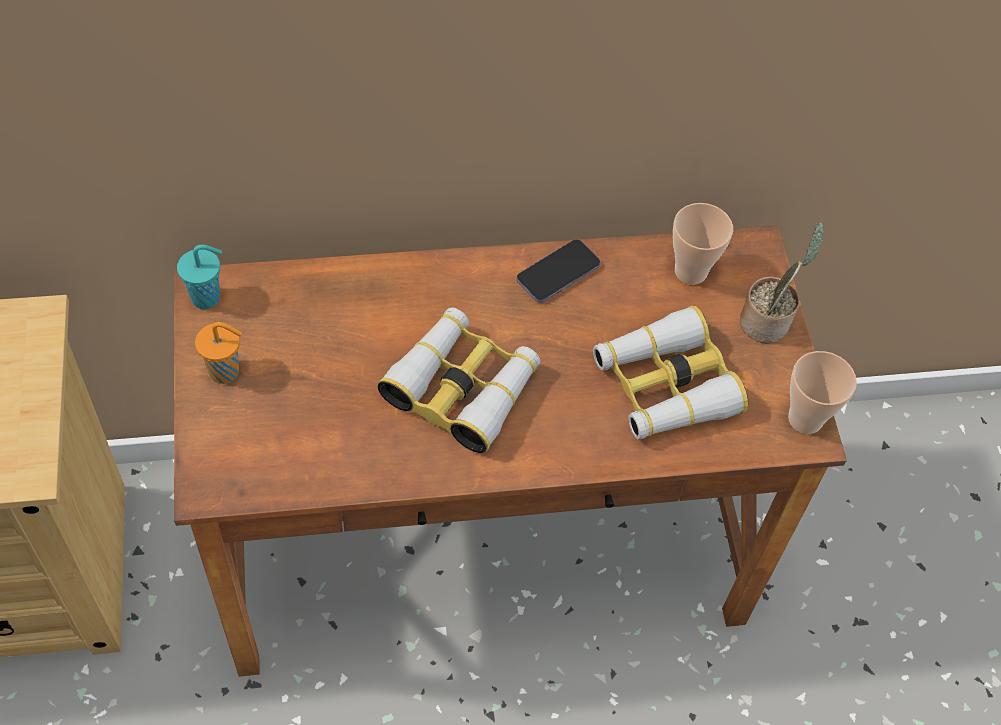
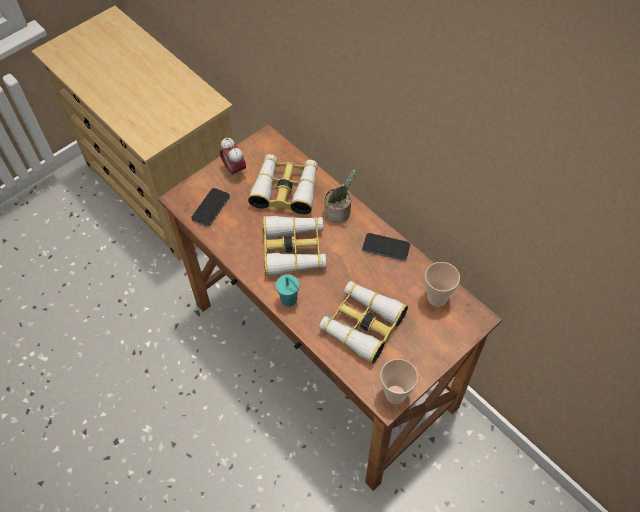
camera: 60 degrees right, 0 degrees up
(208, 297) = (263, 142): turquoise cup -> turquoise cup (289, 300)
(226, 372) = (234, 170): orange cup -> alarm clock
(274, 452) = (211, 208): none -> phone
(335, 326) = (286, 189): none -> binoculars
(767, 321) = (438, 346): potted plant -> potted plant (339, 213)

